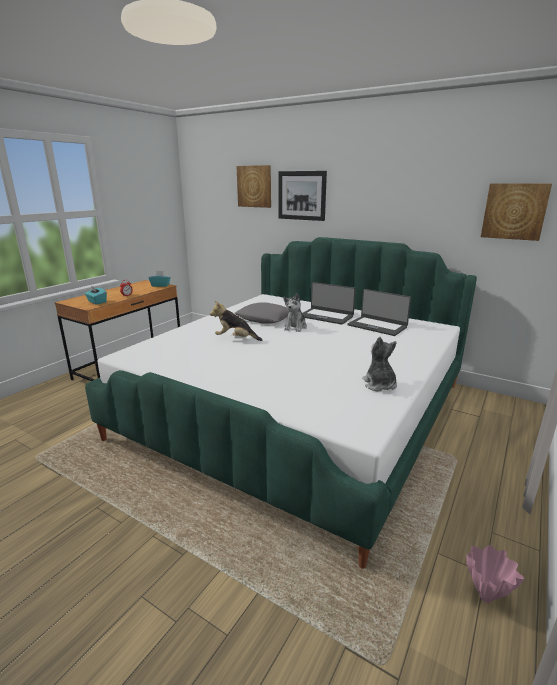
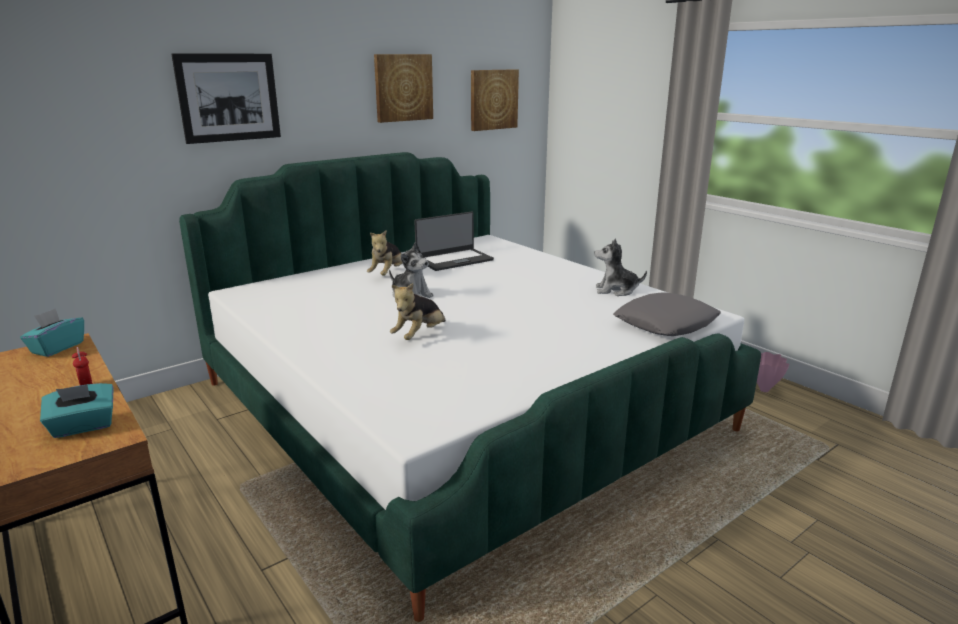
camera: 70 degrees left, 0 degrees up
(254, 186) = (111, 85): picture -> picture (403, 87)
(264, 318) = (348, 307): grey pillow -> grey pillow (666, 323)
(326, 316) = (388, 274): laptop -> plush toy

